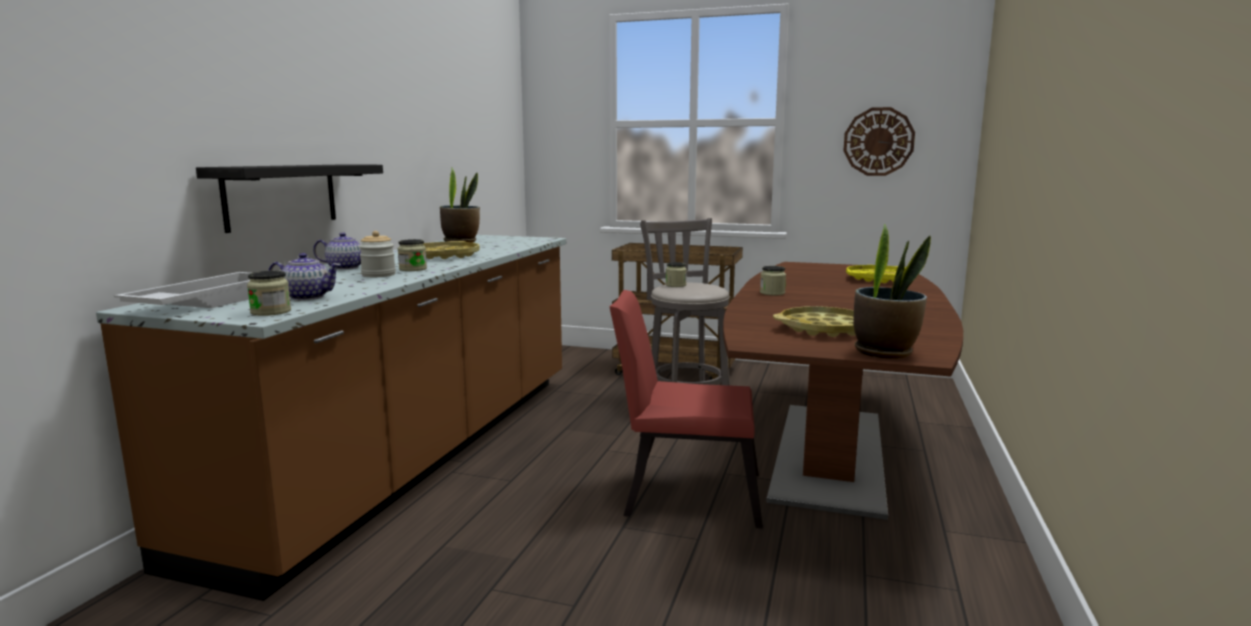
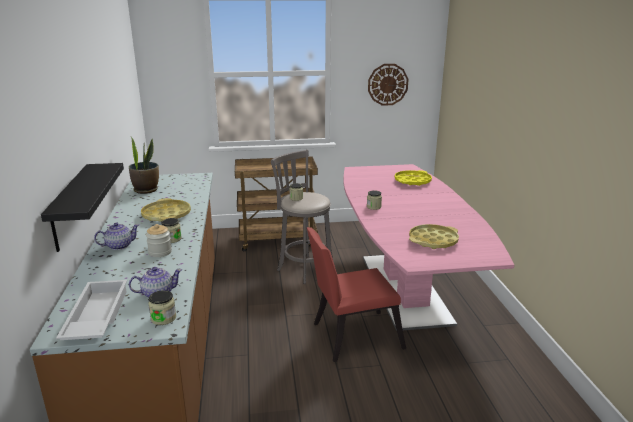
camera: 25 degrees left, 10 degrees up
(829, 454) = (404, 288): brown dining table -> pink dining table
(884, 352) = (477, 257): potted plant -> none

